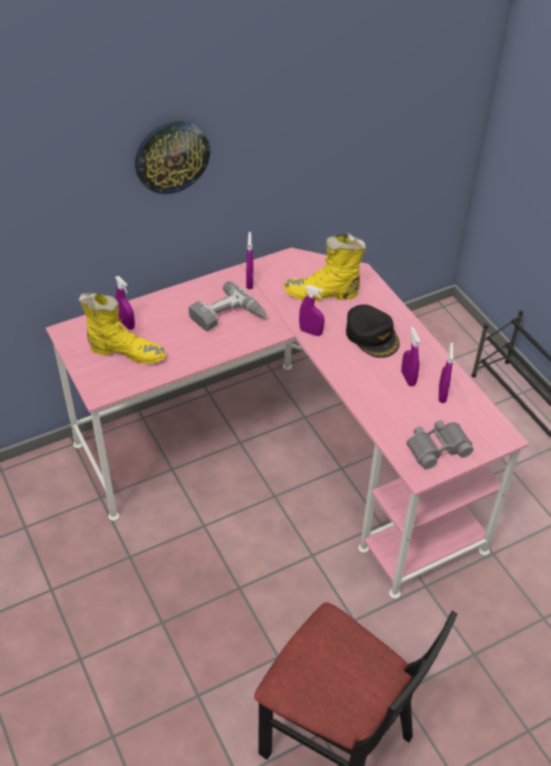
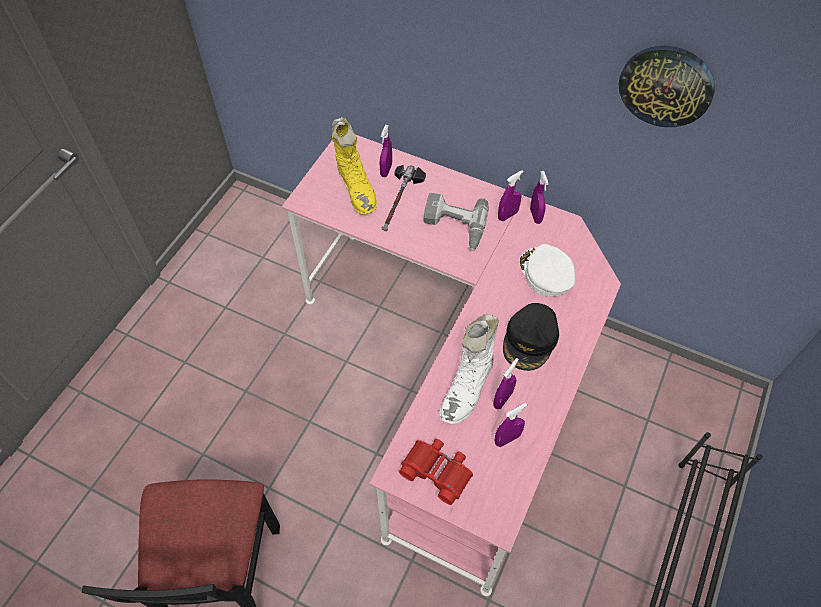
camera: 55 degrees right, 10 degrees up
(168, 333) = (399, 200): none -> hammer
(171, 156) = (480, 52): wall clock -> wall clock (666, 85)
(310, 332) = (491, 292): purple spray bottle -> purple spray bottle (535, 216)
(323, 294) = (546, 273): yellow boot -> white cap
(382, 392) = (468, 388): none -> white boot
(437, 448) = (437, 471): grey binoculars -> red binoculars

